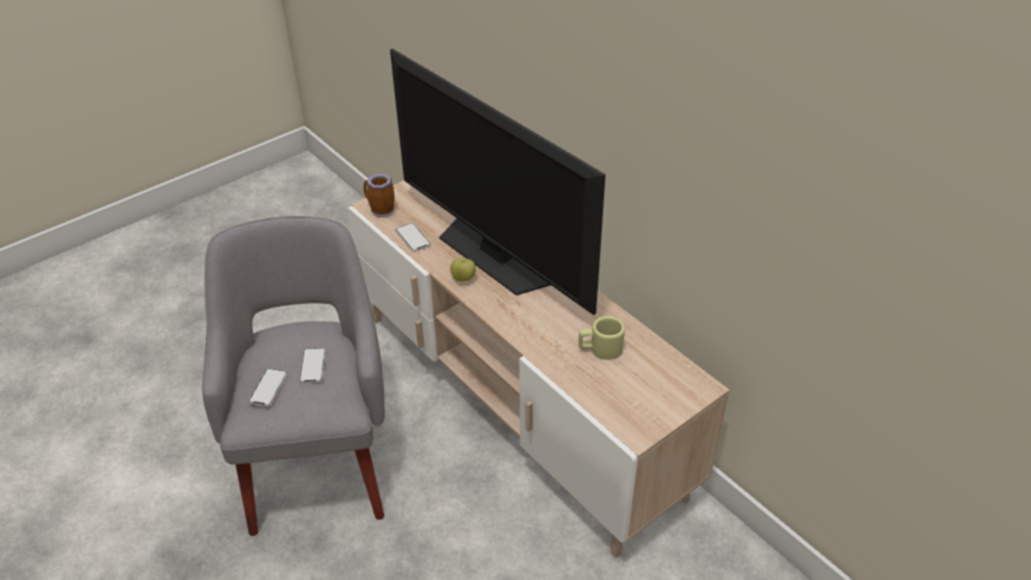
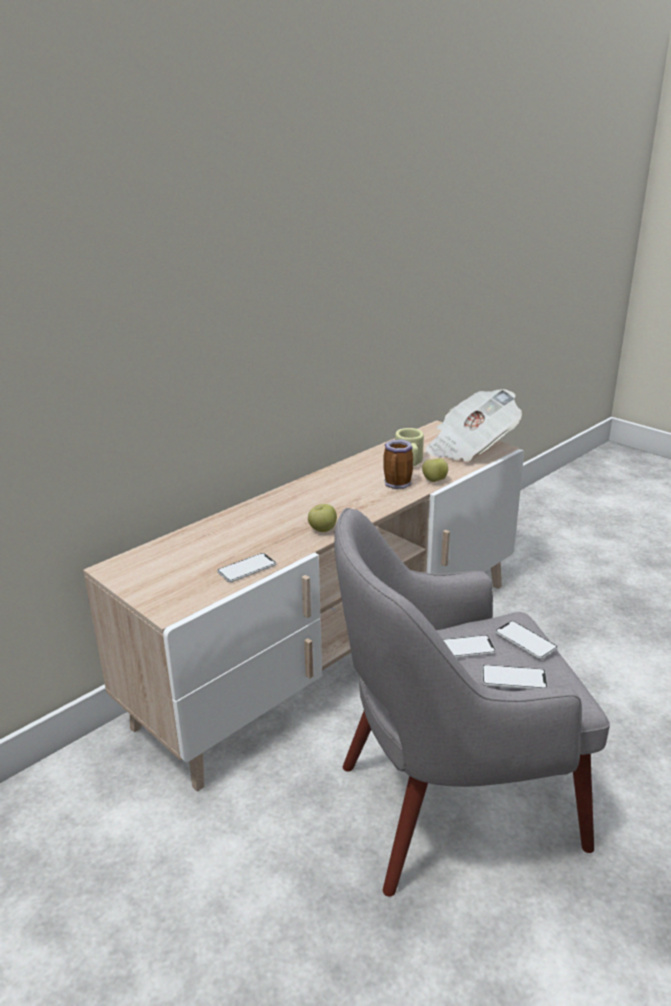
camera: 95 degrees left, 15 degrees down
(310, 406) = (525, 641): none -> phone
(380, 210) = (183, 600): mug -> mug (398, 485)
(496, 255) = (279, 515): television -> none
(551, 362) = (434, 480): none -> apple
(636, 406) = (470, 448): none -> newspaper

